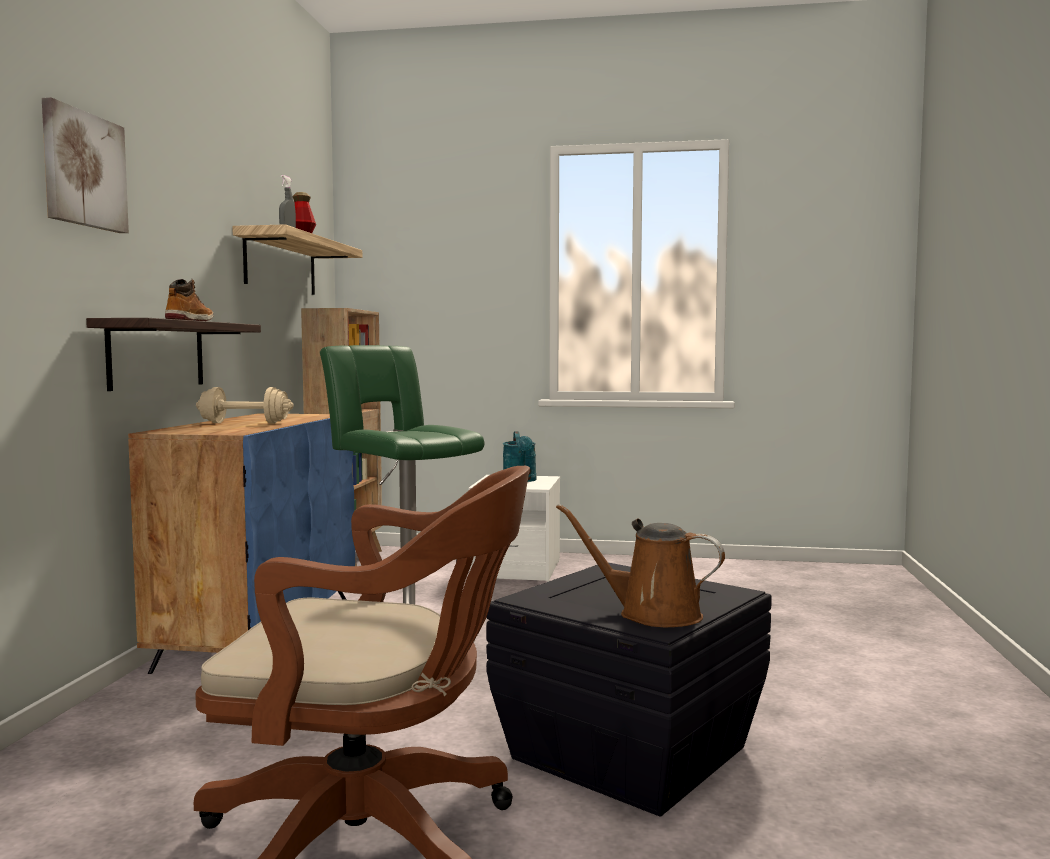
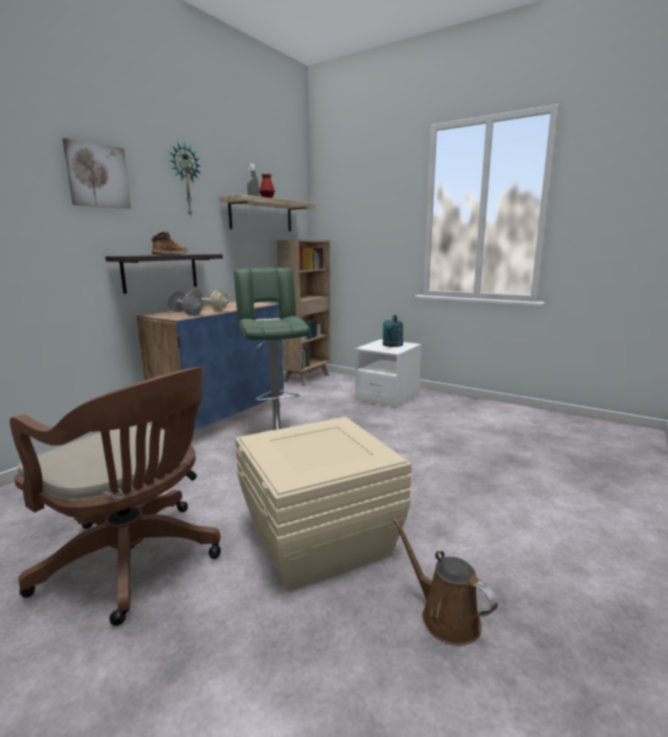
camera: 25 degrees right, 10 degrees up
(192, 192) = (185, 180): none -> wall clock
(224, 428) = (186, 313): none -> grey dumbbell
(626, 752) = (317, 538): black storage box -> beige storage box
(651, 614) = (304, 466): brown watering can -> brown watering can (445, 616)

